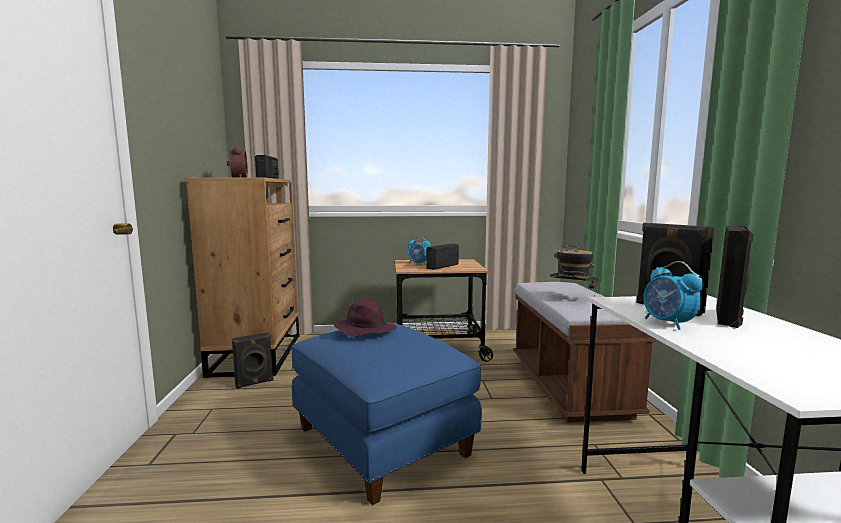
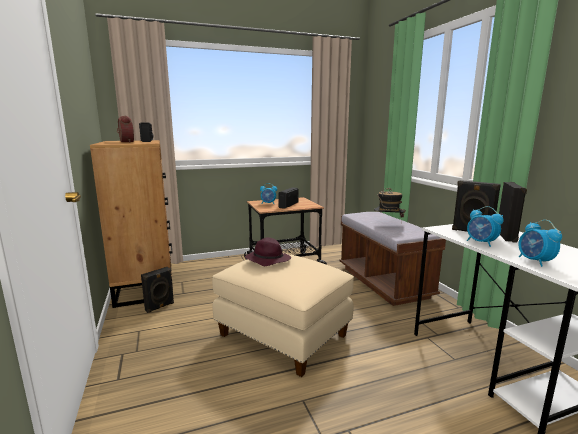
camera: 15 degrees left, 5 degrees up
(383, 441) = (284, 335): blue ottoman -> beige ottoman
(746, 358) = (535, 261): none -> alarm clock

